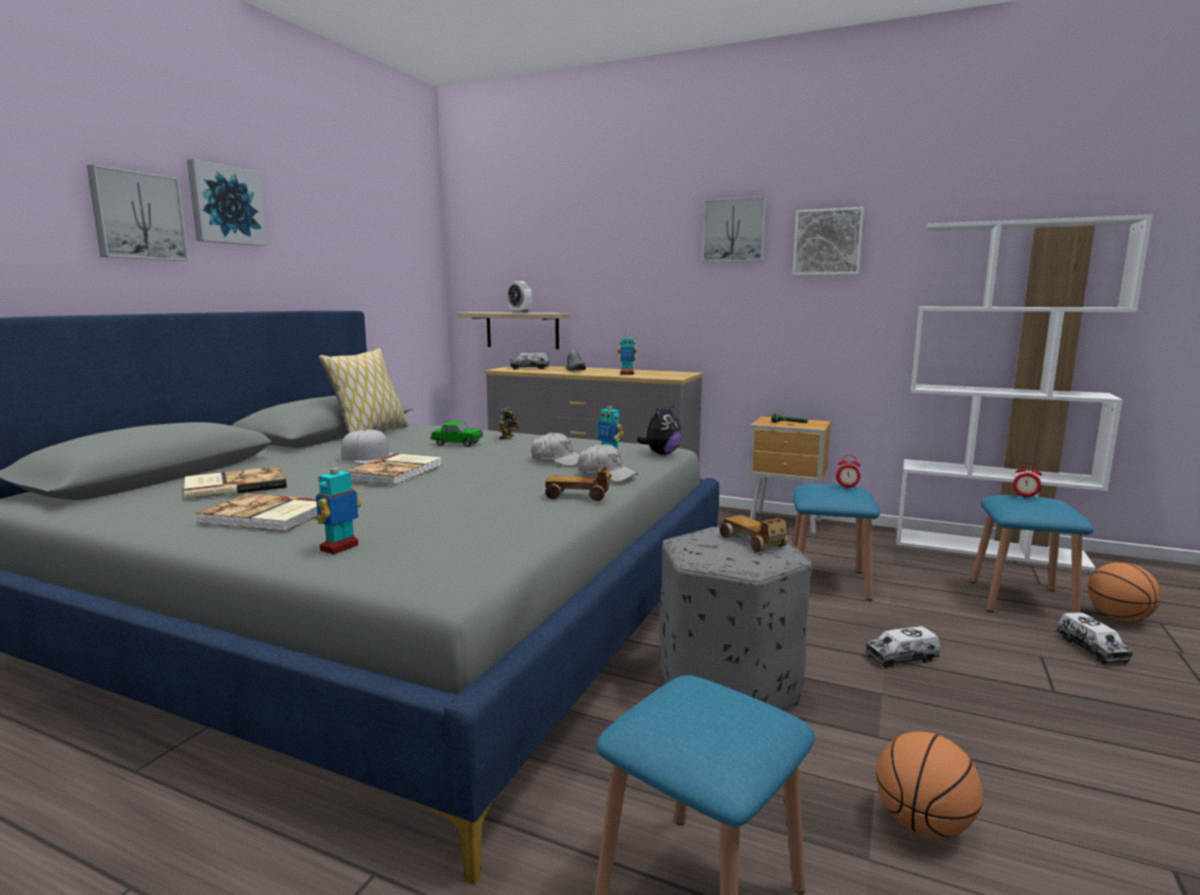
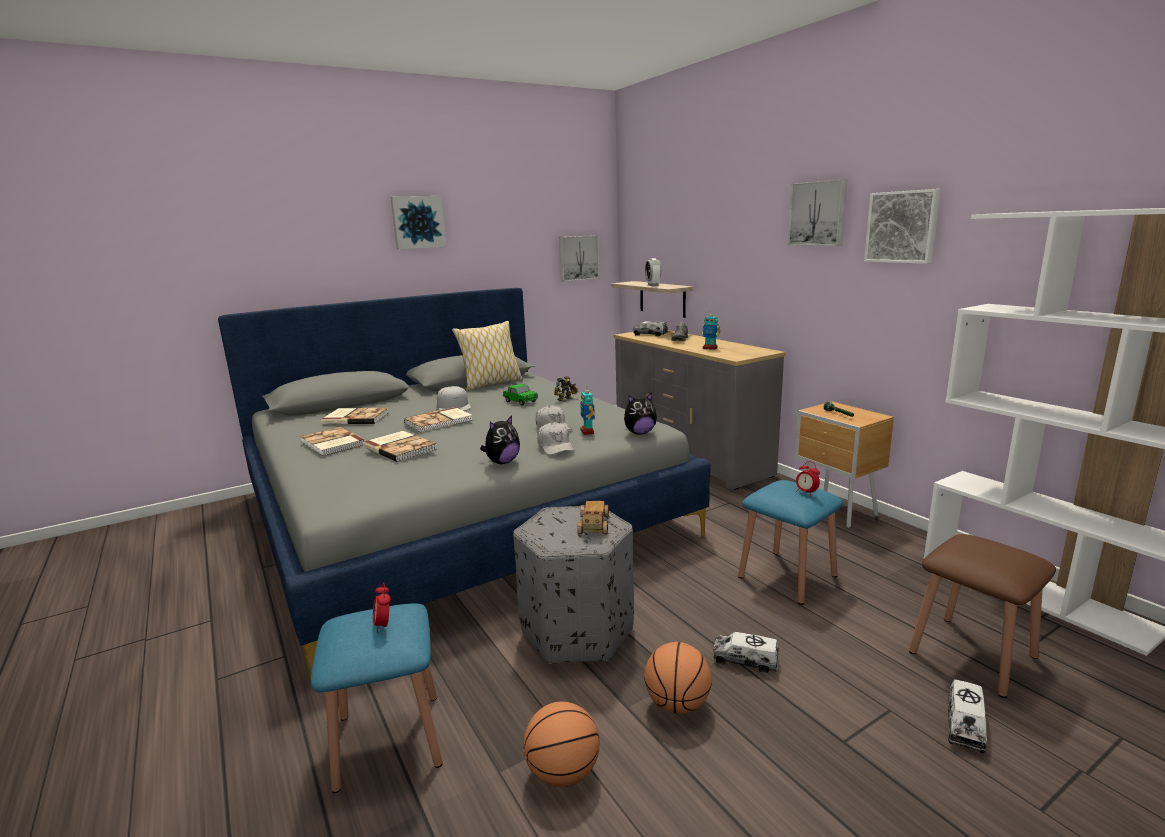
camera: 35 degrees right, 5 degrees up
(137, 216) = (357, 238): picture -> picture (578, 258)
(340, 548) = (324, 473): toy robot -> none
(412, 501) = (401, 448): none -> book
(579, 496) = (502, 462): toy car -> plush toy
(1021, 600) = (972, 654): blue stool -> brown stool
(1025, 497) = (987, 545): alarm clock -> alarm clock (384, 625)
(1119, 618) = (1068, 712): basketball -> basketball (677, 704)

